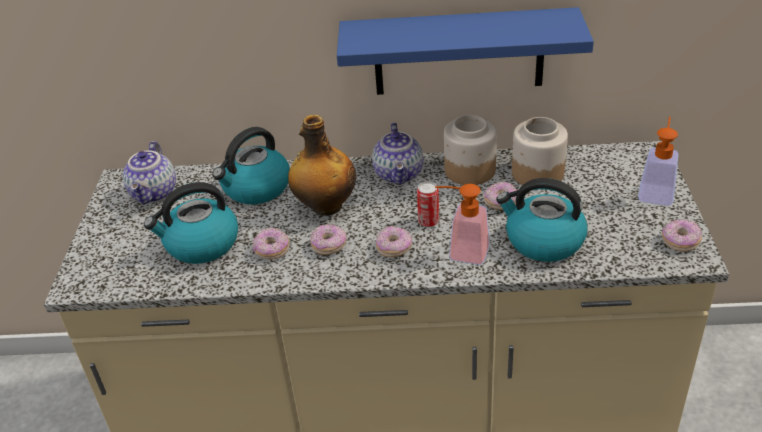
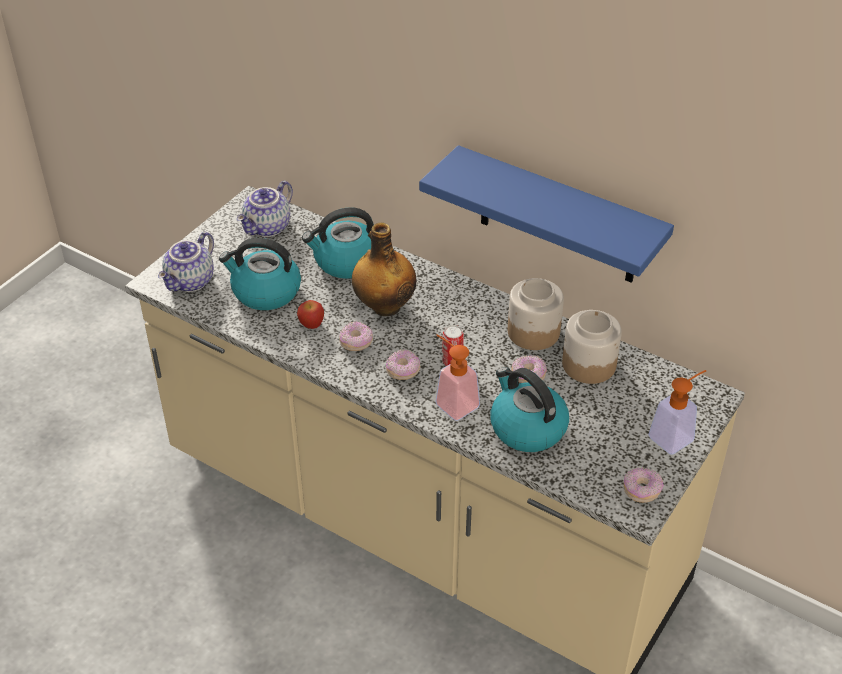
camera: 30 degrees right, 5 degrees up
(272, 250) = (311, 324): donut -> apple
(400, 174) = (471, 306): teapot -> teapot (191, 282)

